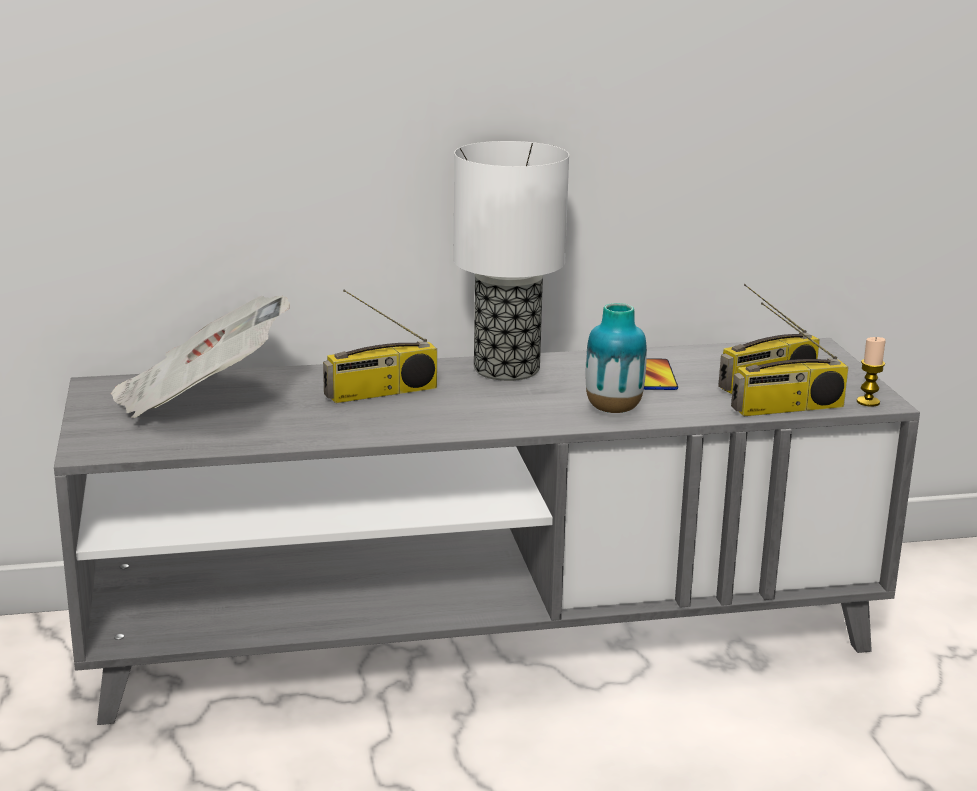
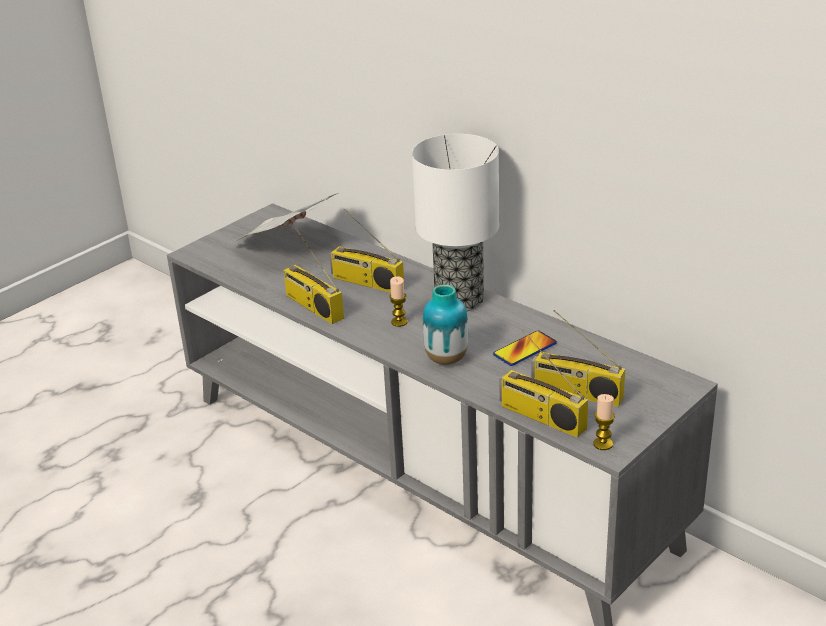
camera: 55 degrees right, 10 degrees up
(378, 431) = (312, 306): none -> radio
(498, 405) = (399, 322): none -> candle

